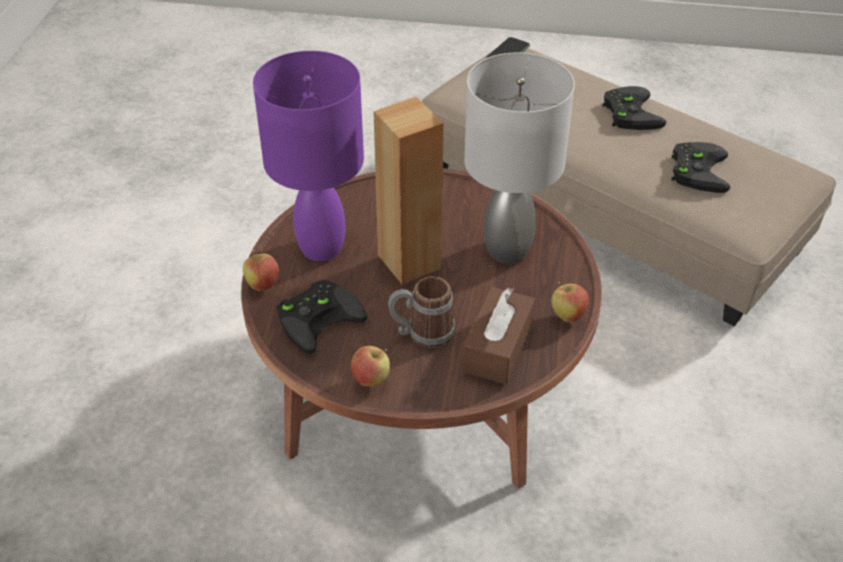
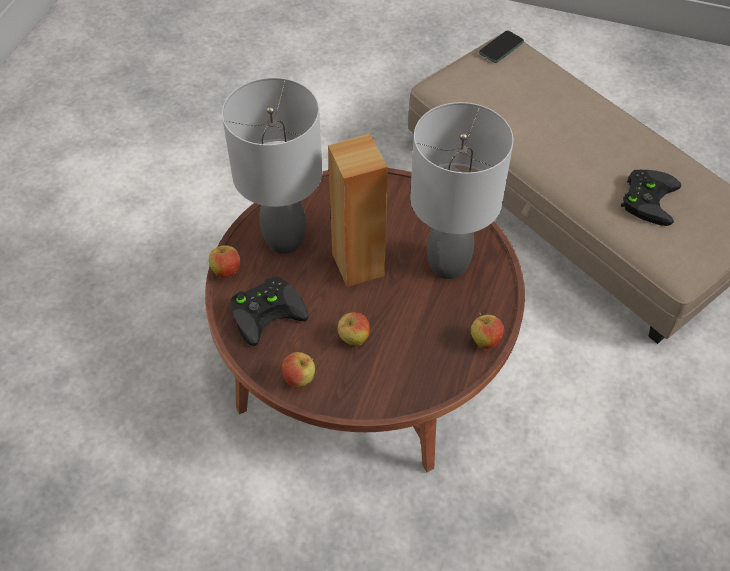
camera: 10 degrees right, 10 degrees up
(322, 248) = (285, 241): purple table lamp -> grey table lamp
(422, 333) = (353, 338): mug -> apple
(497, 347) = (415, 363): brown tissue box -> none
(629, 112) = (599, 127): black game controller -> none

